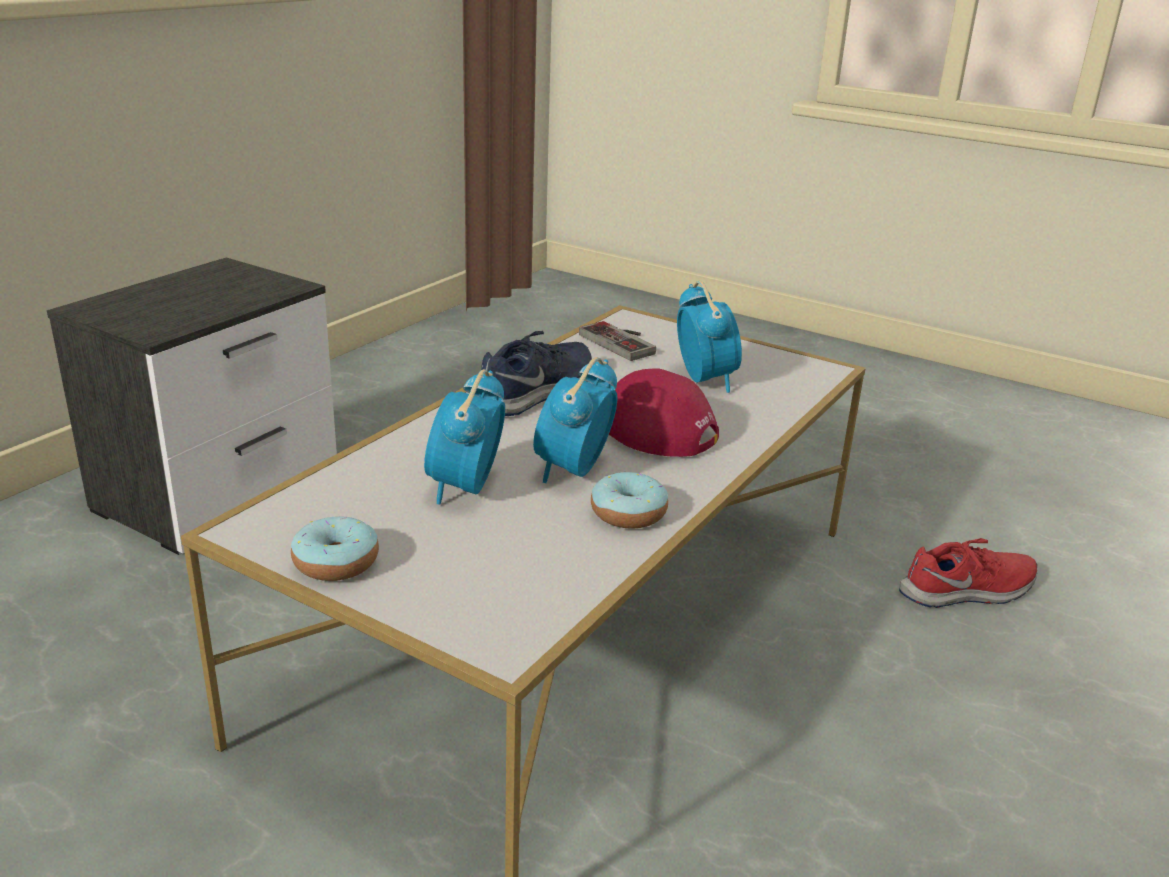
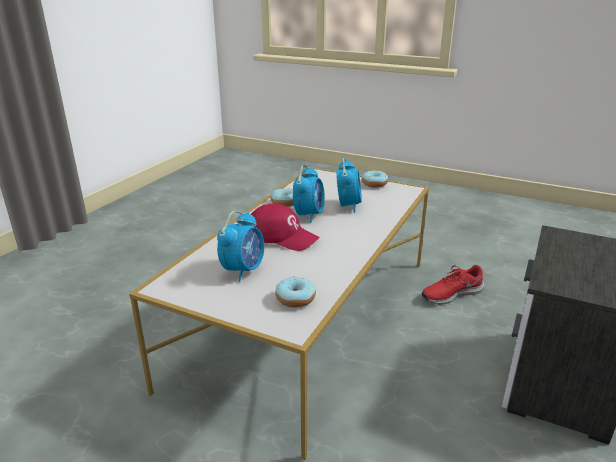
camera: 175 degrees right, 0 degrees up
(538, 392) = (338, 251): blue shoe -> none
(624, 342) = (295, 298): game controller -> donut
(704, 380) = (243, 270): alarm clock -> alarm clock turned 135 degrees counterclockwise
(969, 591) = (91, 358): red shoe -> red shoe (451, 294)

